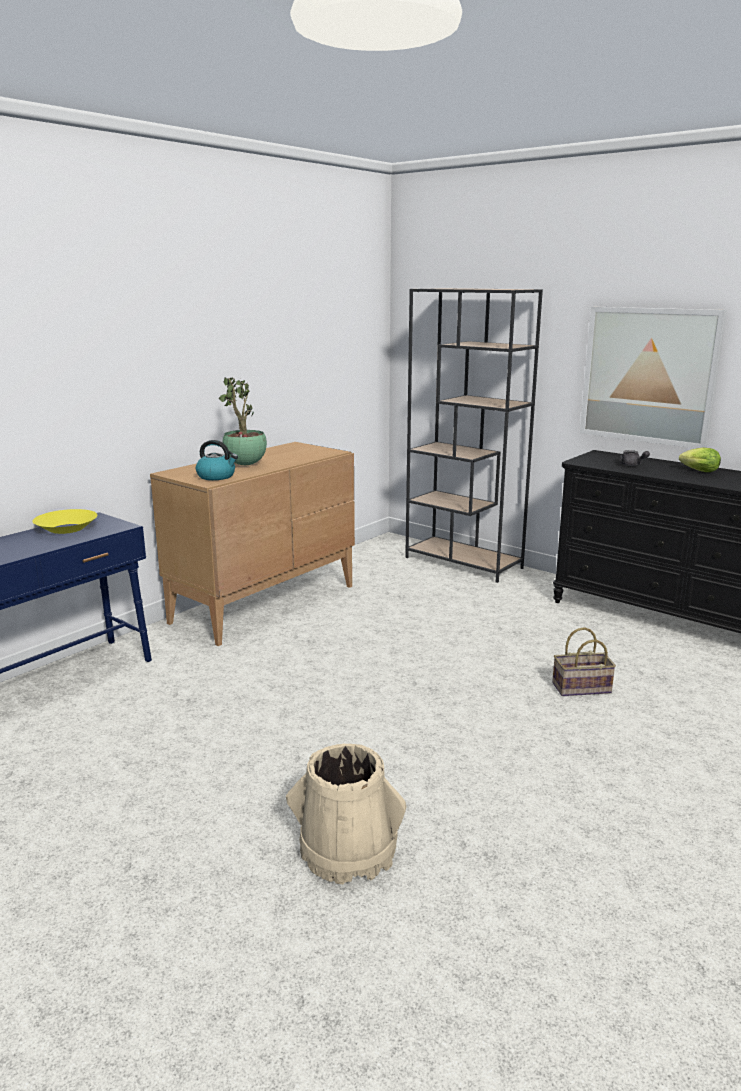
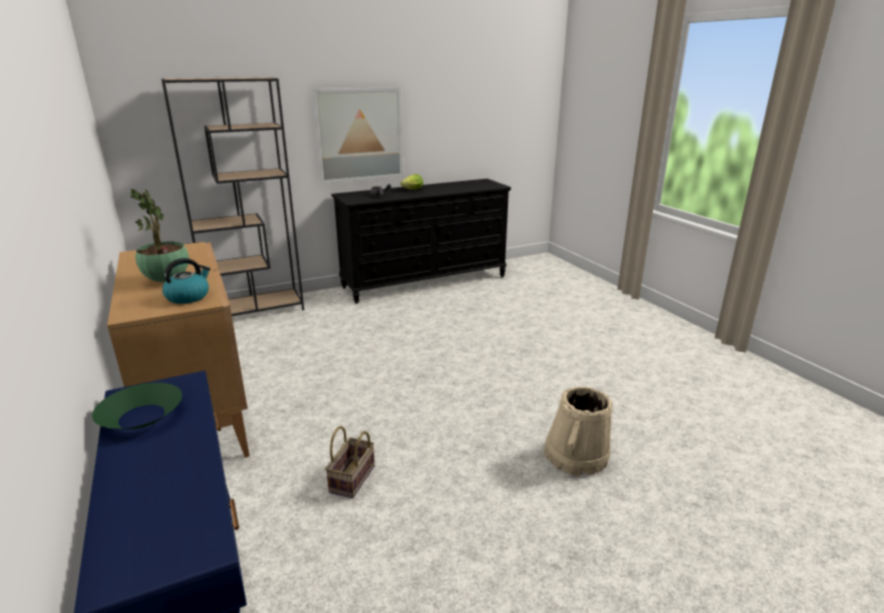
camera: 65 degrees left, 5 degrees up
(66, 528) = (141, 416): yellow bowl -> green bowl
(580, 688) = (463, 332): basket -> basket (352, 480)

